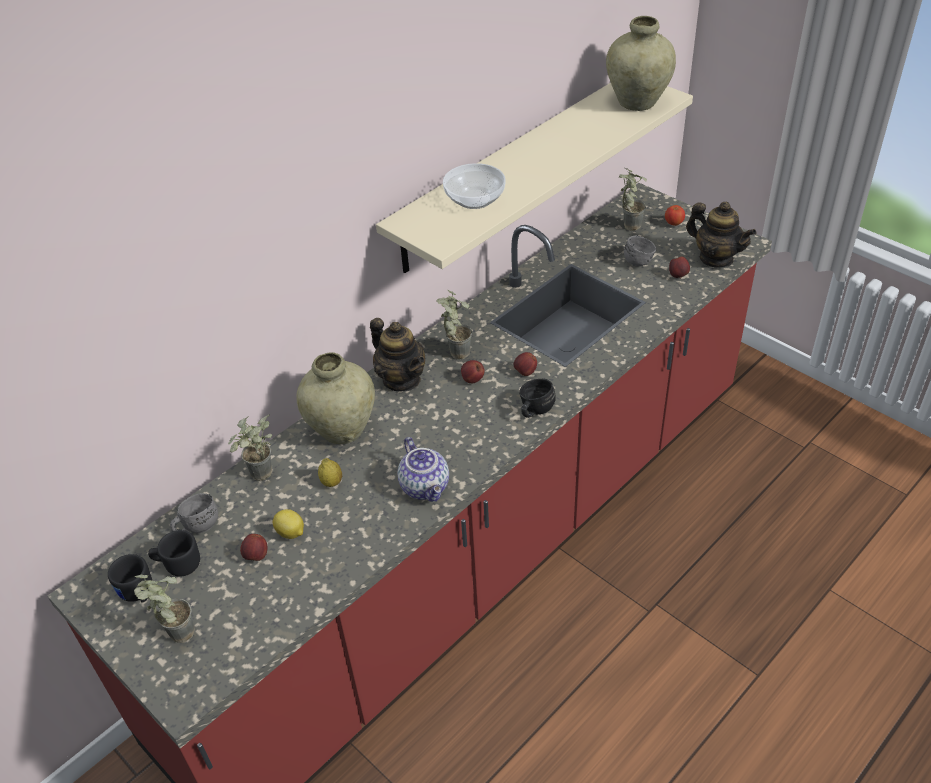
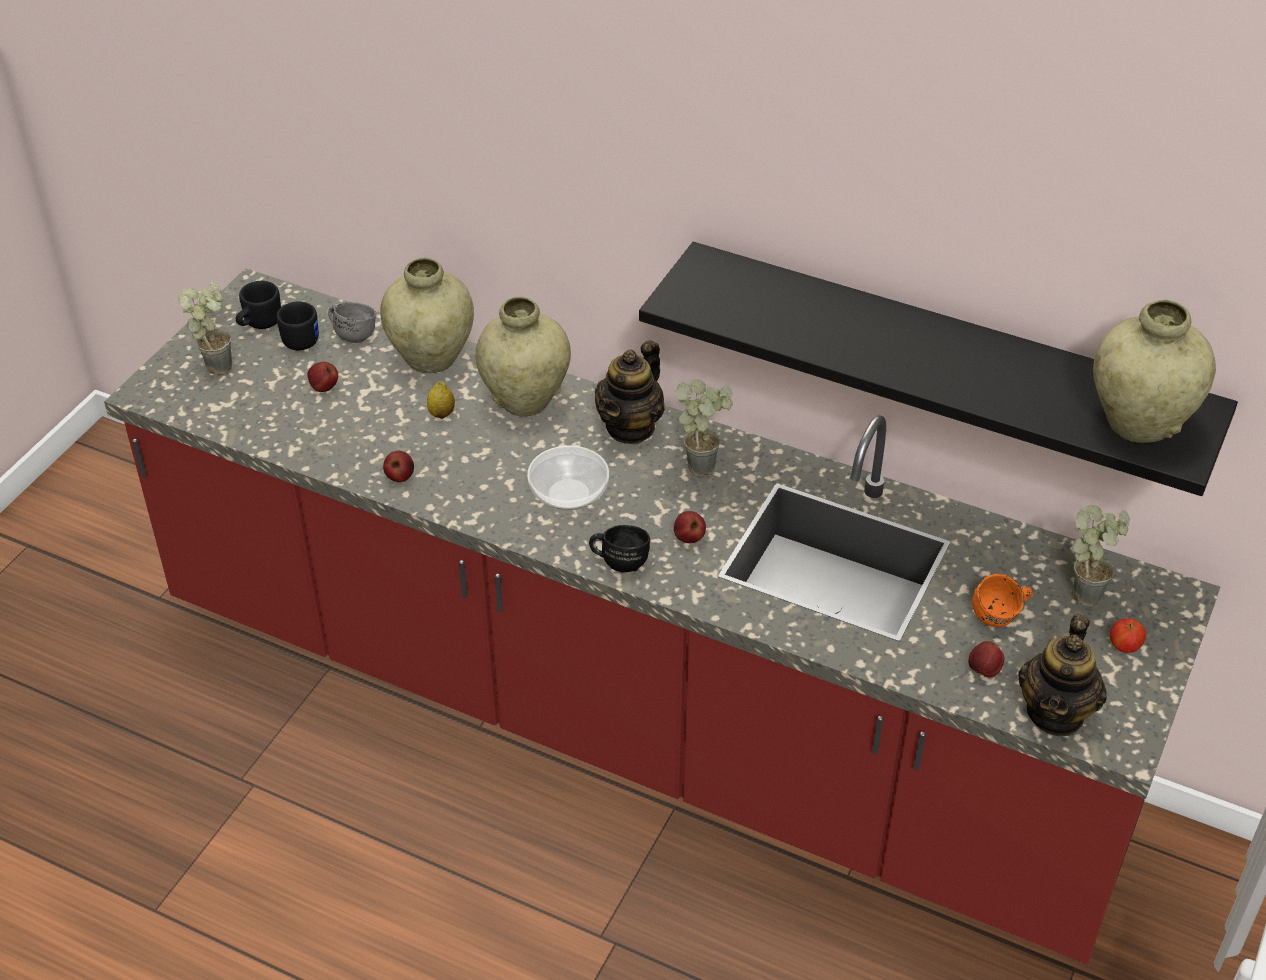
camera: 70 degrees right, 0 degrees up
(260, 478) = (431, 358): potted plant -> beige vase
(291, 533) = (361, 404): lemon -> none
(426, 486) = (458, 492): teapot -> none
(472, 380) = (655, 491): apple -> apple (399, 477)
(475, 200) = (782, 310): bowl -> bowl (567, 495)
(513, 171) = (945, 357): beige shelf -> black shelf
(638, 260) = (1001, 617): grey mug -> orange mug

